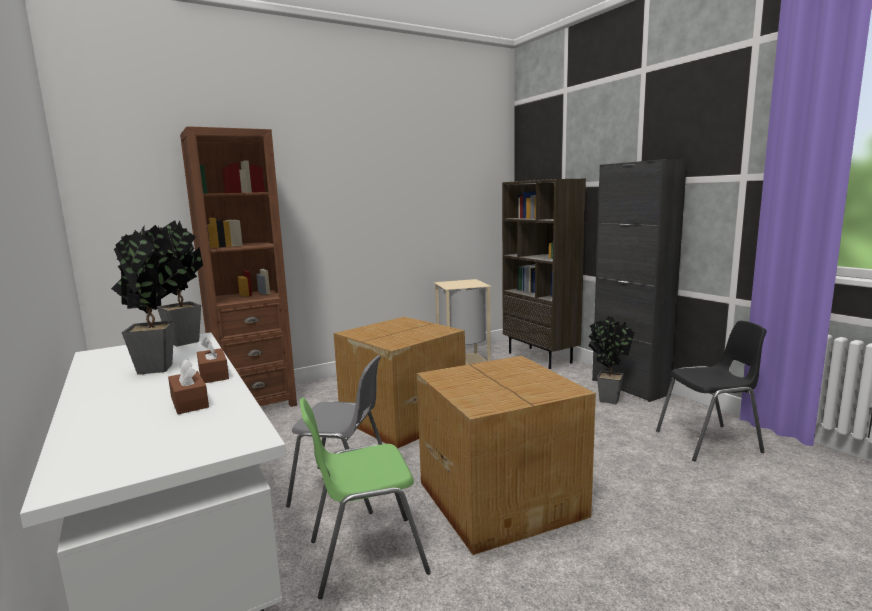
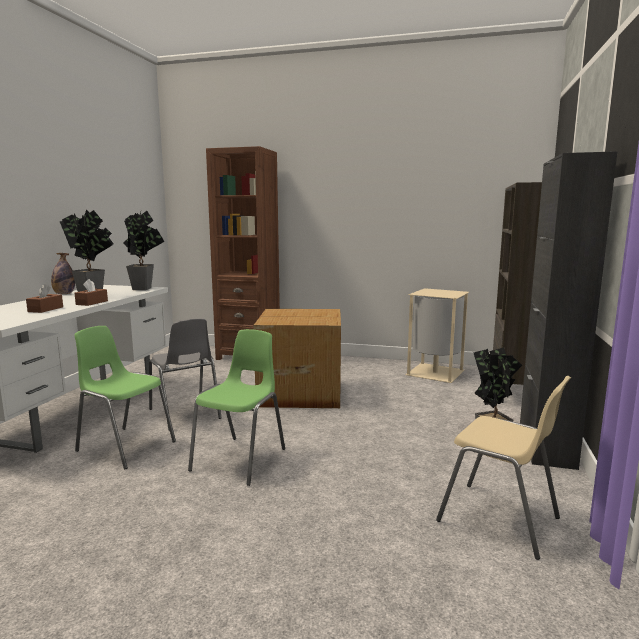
camera: 45 degrees right, 0 degrees up
(85, 379) = (64, 294): none -> bottle
(501, 497) = (241, 459): cardboard box -> green chair
(709, 442) = (499, 520): black chair -> beige chair

